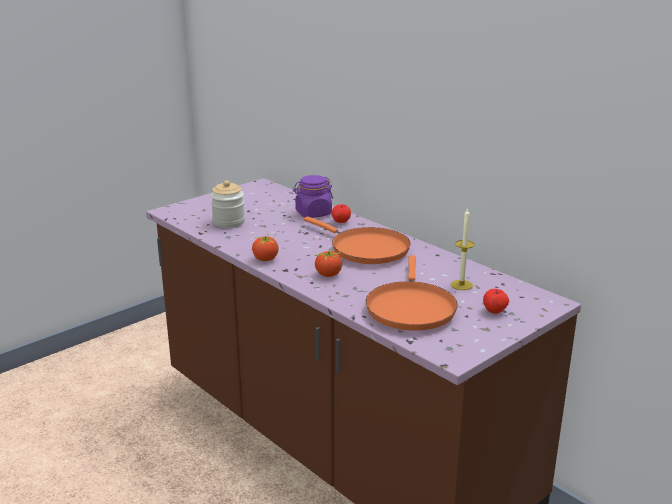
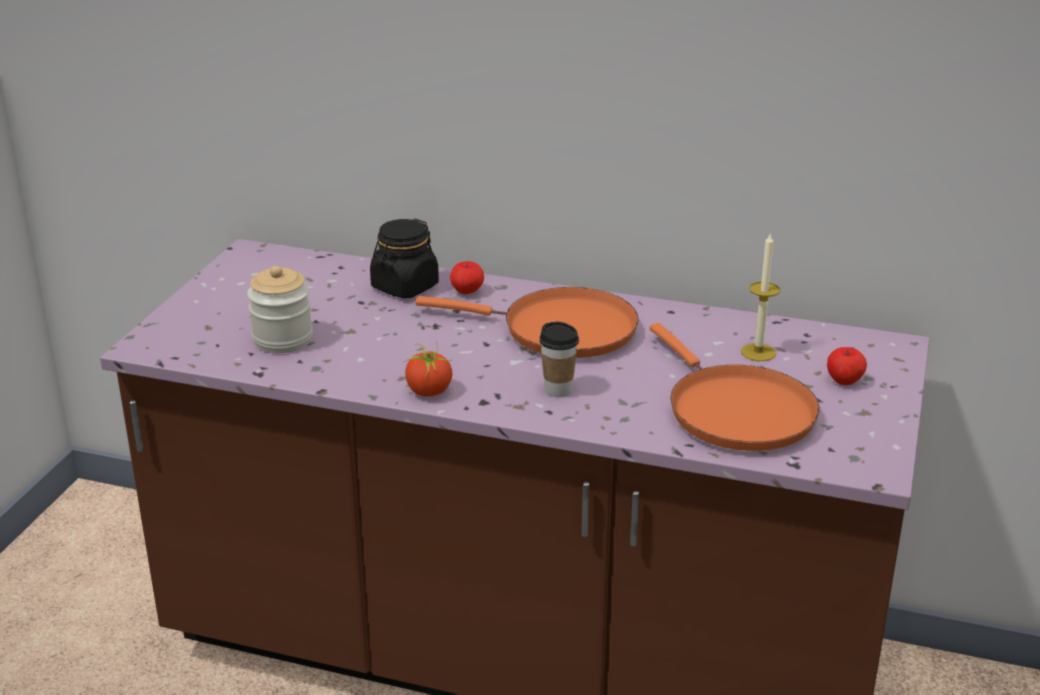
camera: 30 degrees left, 5 degrees up
(313, 213) = (404, 287): purple jar -> black jar
(328, 274) = (558, 390): tomato -> cup

